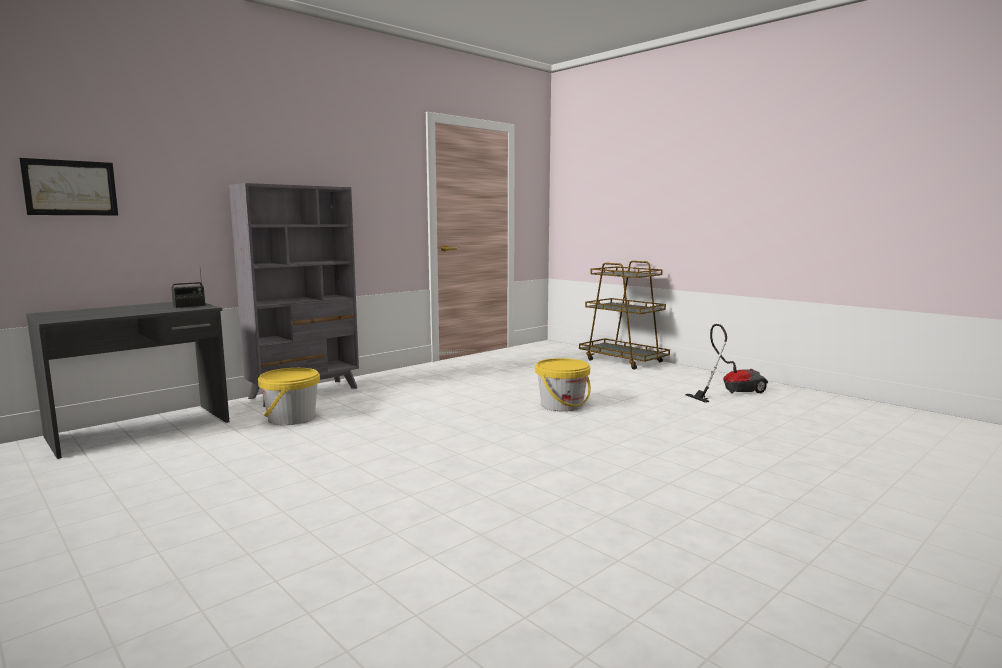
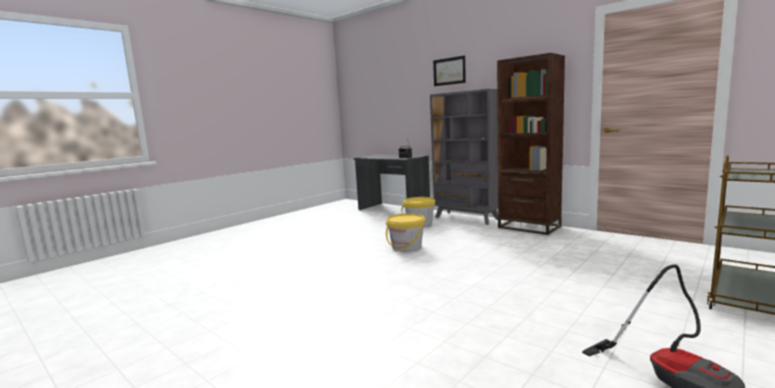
camera: 85 degrees right, 0 degrees up
(71, 188) = (391, 103): picture -> picture (449, 71)
(395, 375) = (529, 227): none -> brown bookcase
(562, 405) = (497, 279): yellow bucket -> yellow bucket (406, 247)

